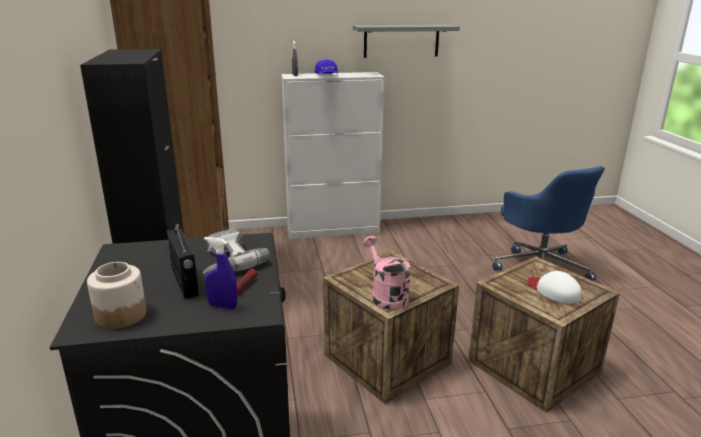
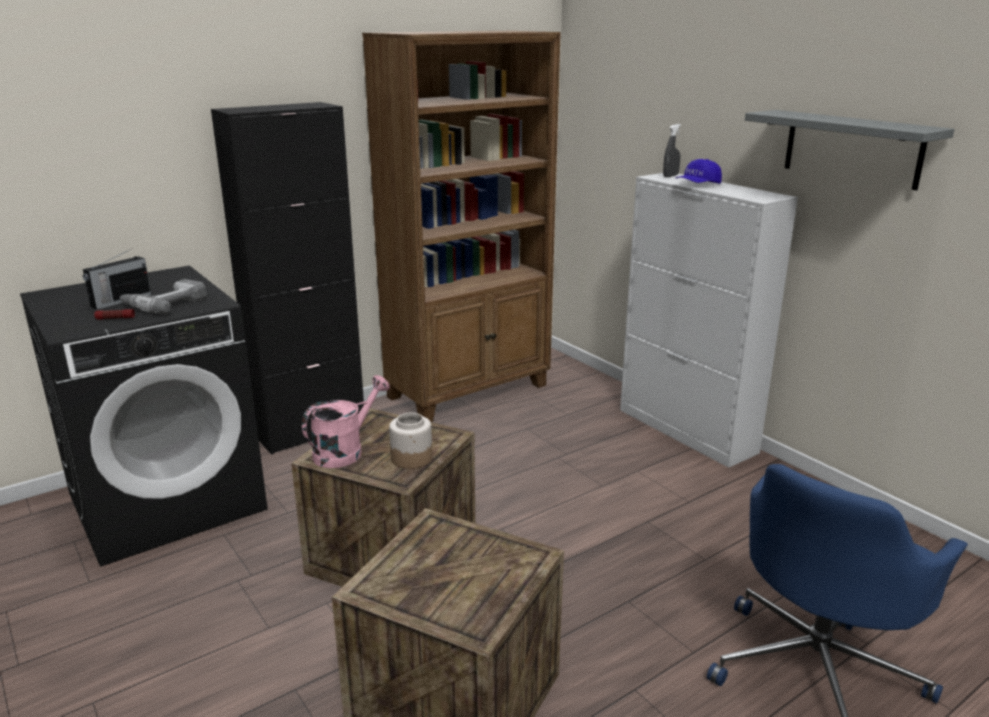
camera: 65 degrees right, 0 degrees up
(121, 315) = (63, 297): jar -> jar (412, 458)
(222, 306) = (78, 320): blue spray bottle -> none
(553, 291) = (442, 579): white cap -> none

